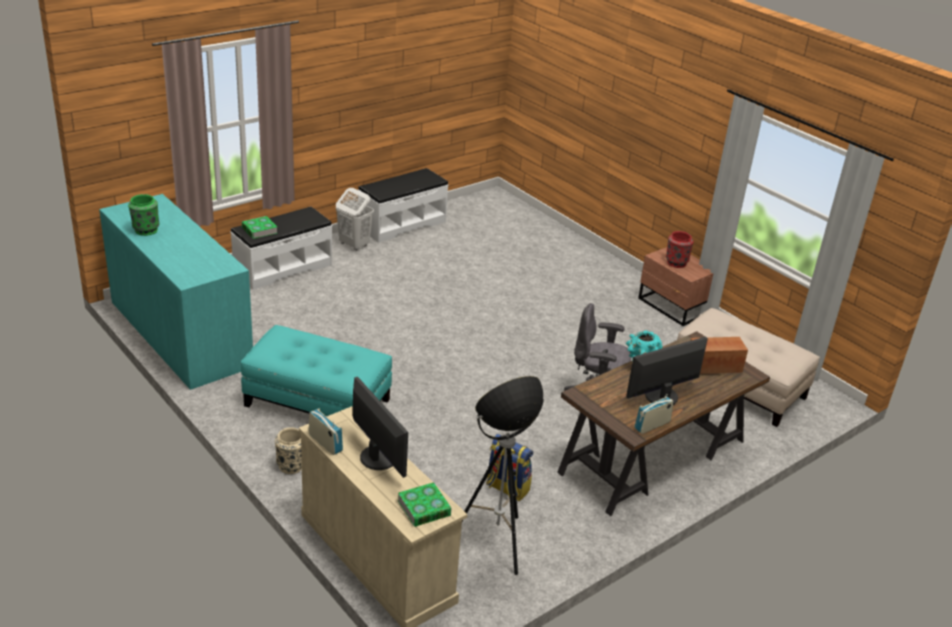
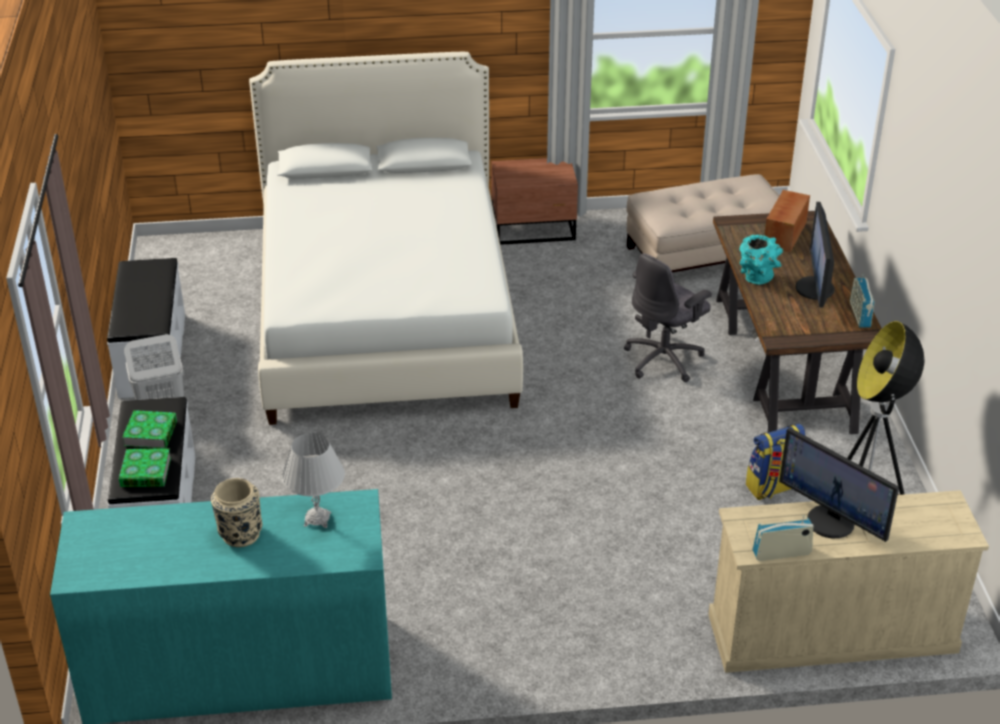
camera: 55 degrees left, 5 degrees up
(145, 230) = (172, 559): green vase -> none
(208, 259) = (317, 519): none -> white table lamp
(291, 465) = (624, 650): beige vase -> beige vase (240, 534)
(317, 403) = (511, 583): turquoise ottoman -> none
(377, 458) = (831, 521): monitor -> monitor turned 135 degrees counterclockwise
(424, 508) = (937, 517): book -> book (150, 433)
(521, 281) = (386, 313): none -> white bed
(676, 262) = (531, 176): red vase -> none

